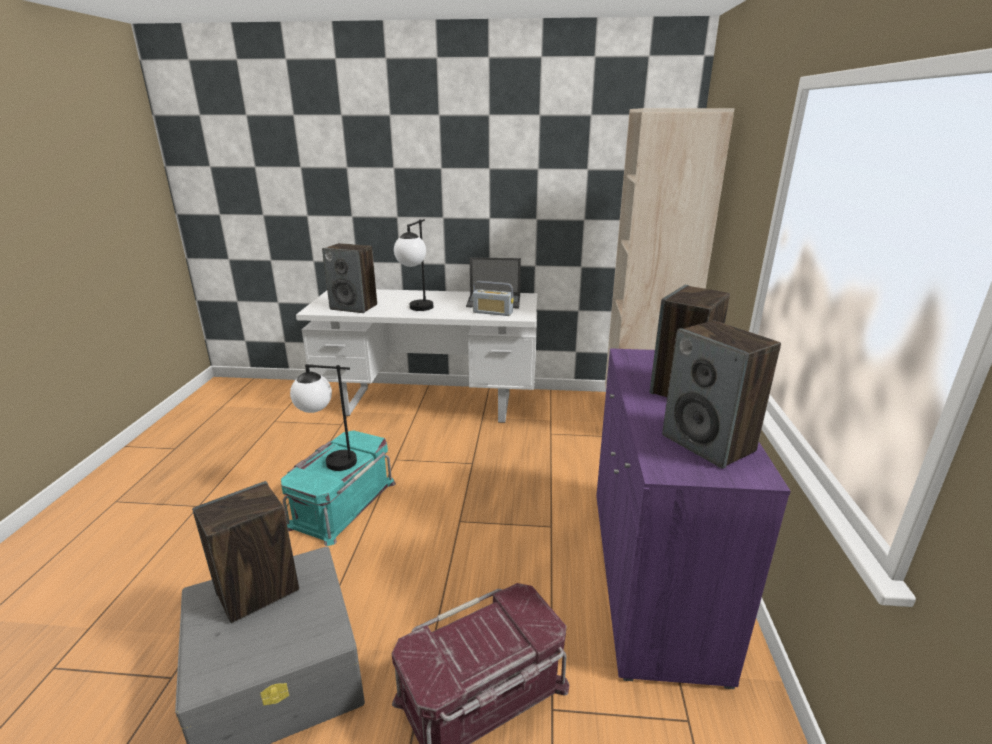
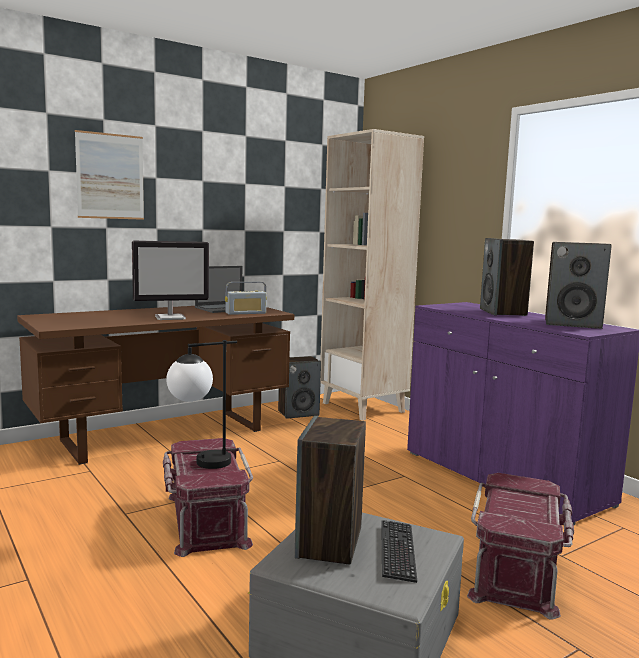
camera: 40 degrees left, 15 degrees down
(280, 631) = (397, 552): none -> keyboard
(341, 503) = (205, 520): turquoise storage box -> red storage box
(354, 307) = (96, 322): speaker -> speaker (298, 413)
(397, 169) = (110, 176): none -> picture
(417, 310) = (171, 318): table lamp -> monitor
(430, 404) = (164, 435): white desk -> brown desk

